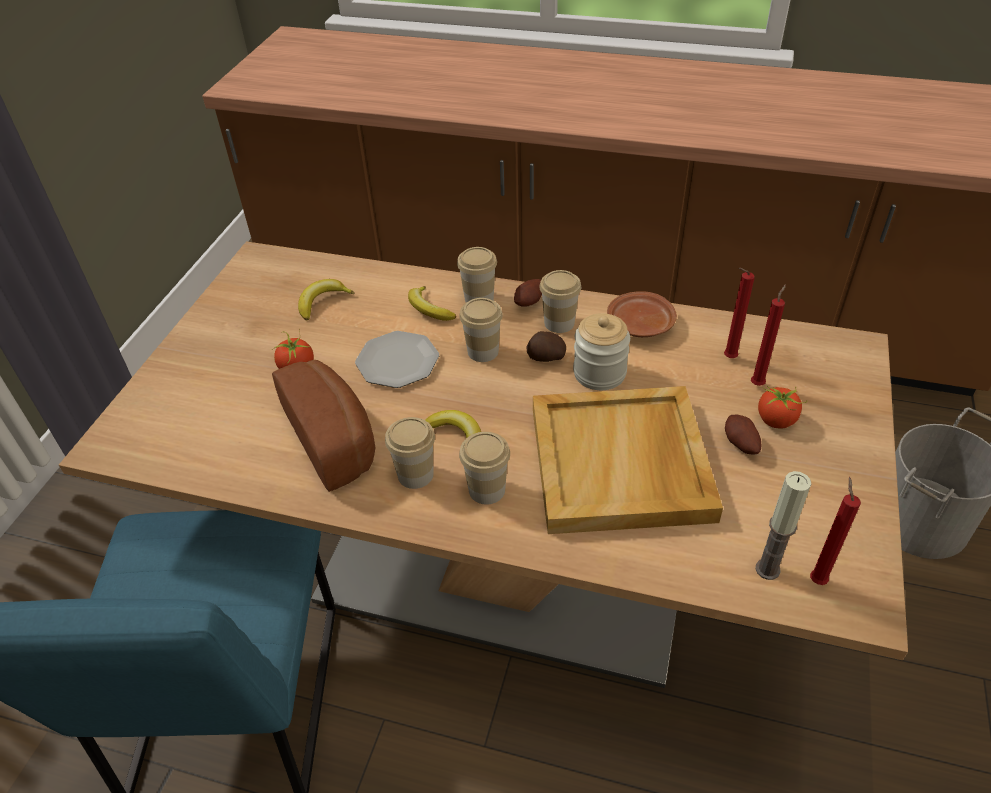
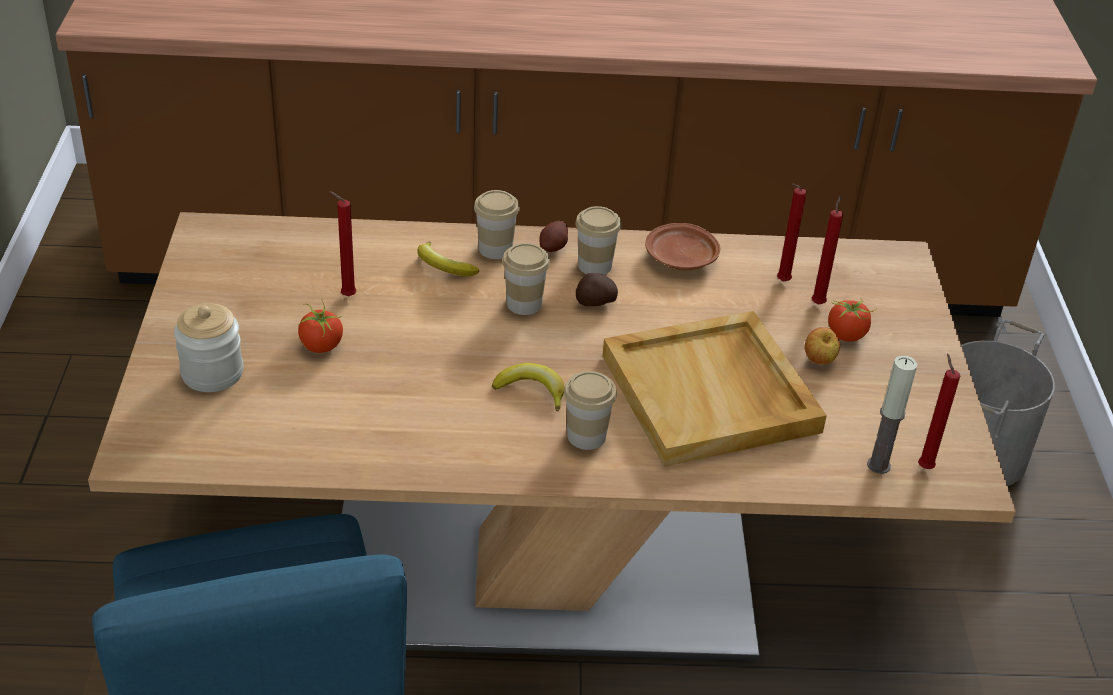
camera: 20 degrees left, 5 degrees down
(322, 302) = (314, 272): banana -> none
(335, 438) = (400, 409): bread -> none
(338, 326) = (346, 296): none -> red candle
(398, 362) = (434, 326): plate -> none
(415, 474) = (506, 432): cup -> none
(599, 373) = (657, 311): jar -> jar (212, 373)
(739, 444) = (819, 361): potato -> apple

